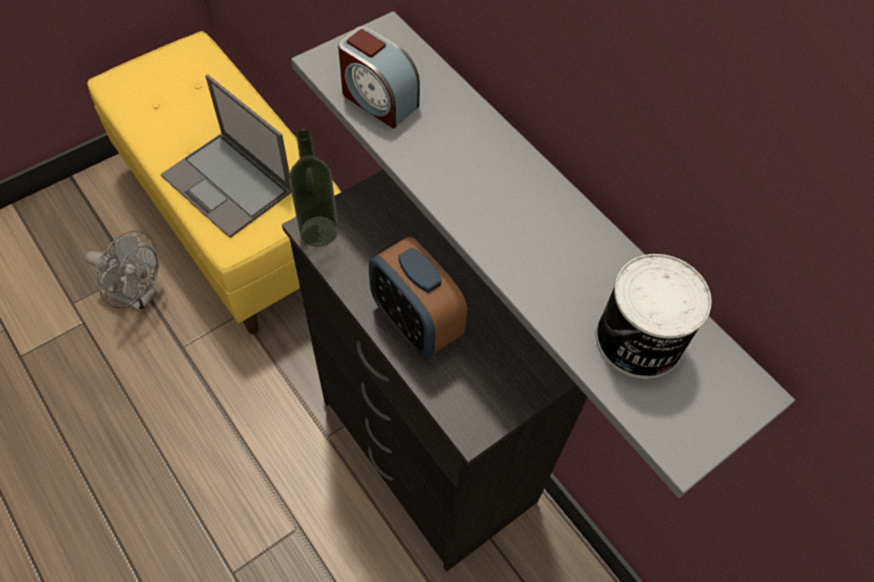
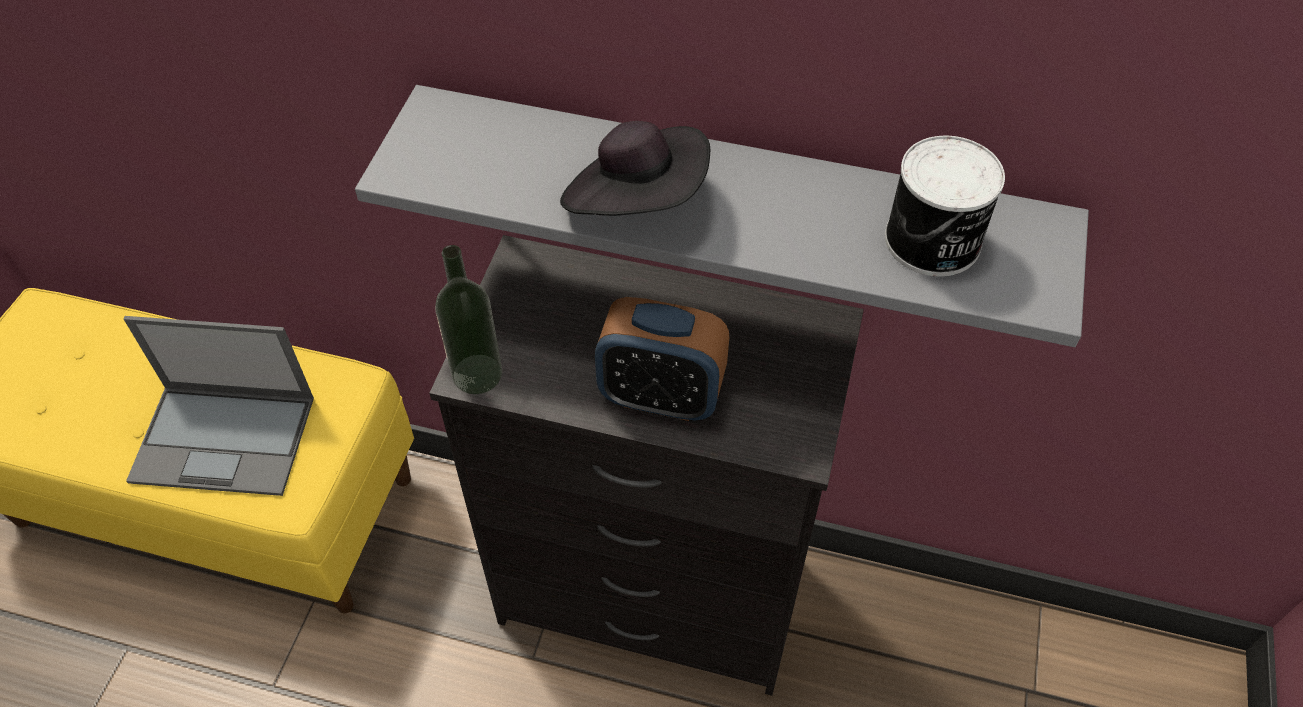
camera: 35 degrees left, 5 degrees down
(138, 297) = (163, 671): grey fan -> none
(378, 100) = (491, 176): alarm clock -> none
(454, 174) = (637, 201): none -> black hat

